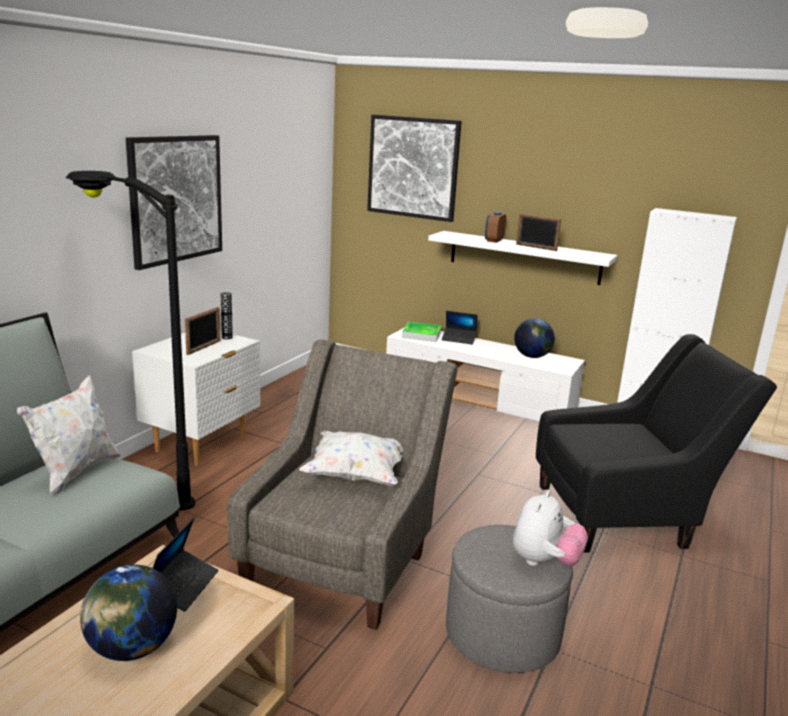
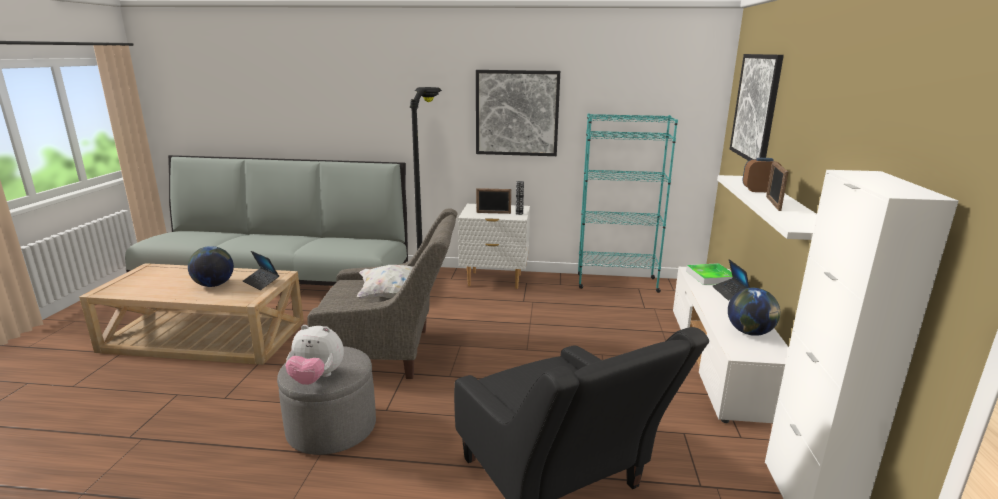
camera: 70 degrees right, 0 degrees up
(76, 472) = (362, 242): white pillow -> none
(183, 586) = (261, 282): laptop -> laptop turned 45 degrees clockwise
(292, 386) = (616, 283): none -> turquoise bookcase

